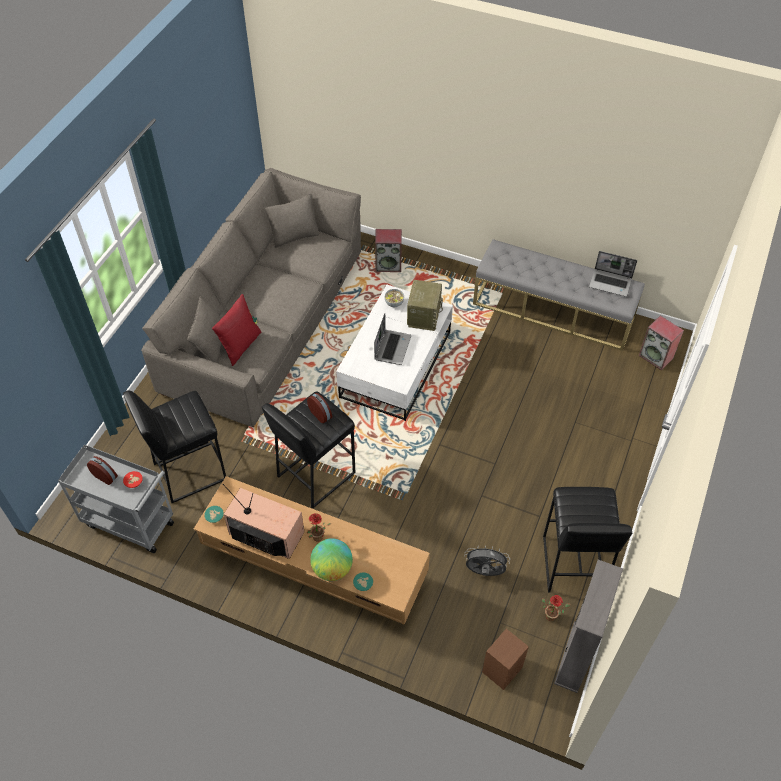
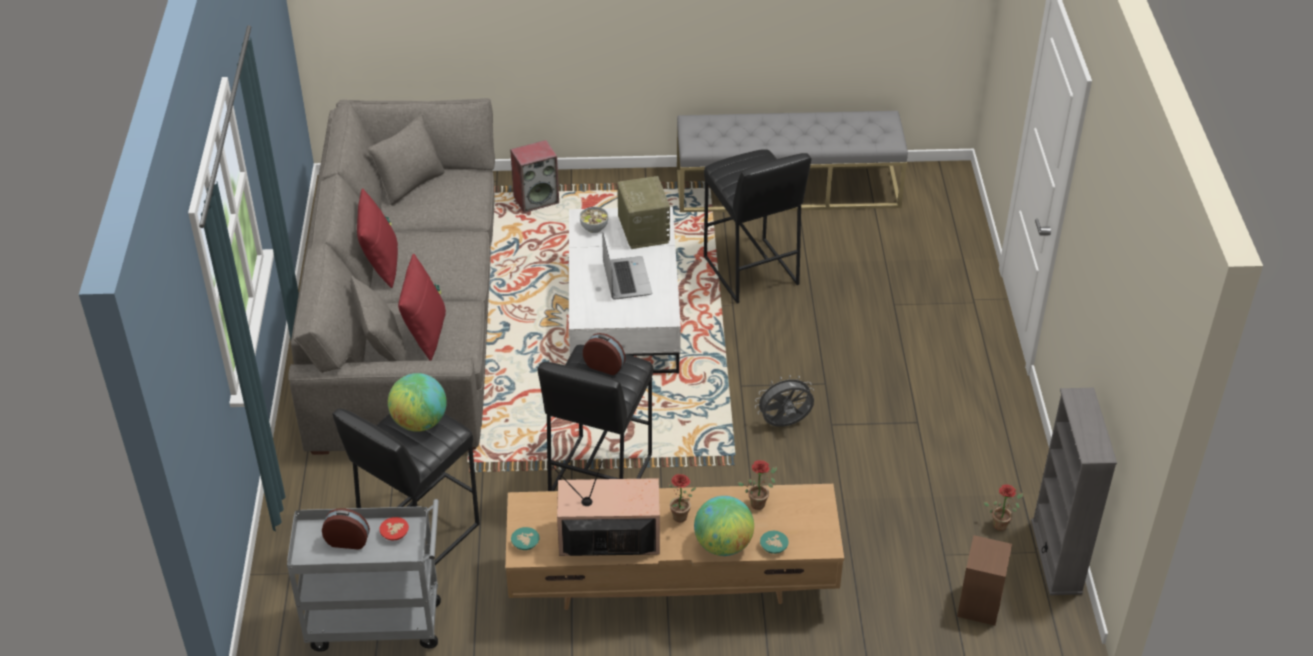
camera: 25 degrees left, 10 degrees down
(187, 412) = (419, 422): none -> globe
(244, 287) = (381, 265): none -> red pillow
(373, 547) = (759, 502): none -> potted plant
(484, 572) = (890, 508): grey fan -> grey fan (784, 424)
(573, 565) = (991, 461): black stool -> black stool (751, 271)
(611, 283) = (858, 121): laptop -> none
(656, 357) = (946, 202): speaker -> none

